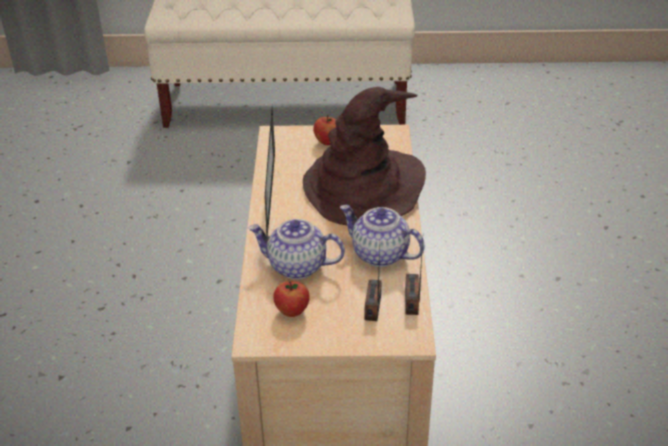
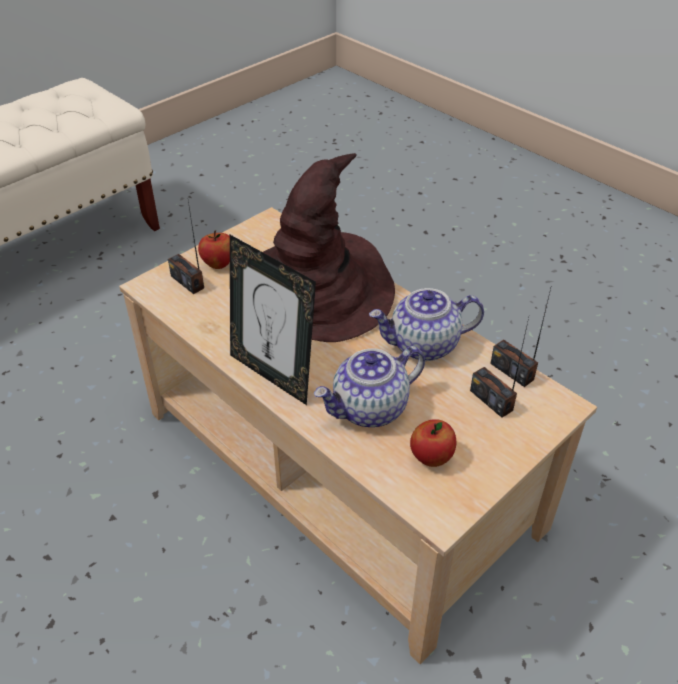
camera: 45 degrees left, 5 degrees up
(297, 143) = (187, 282): none -> radio

